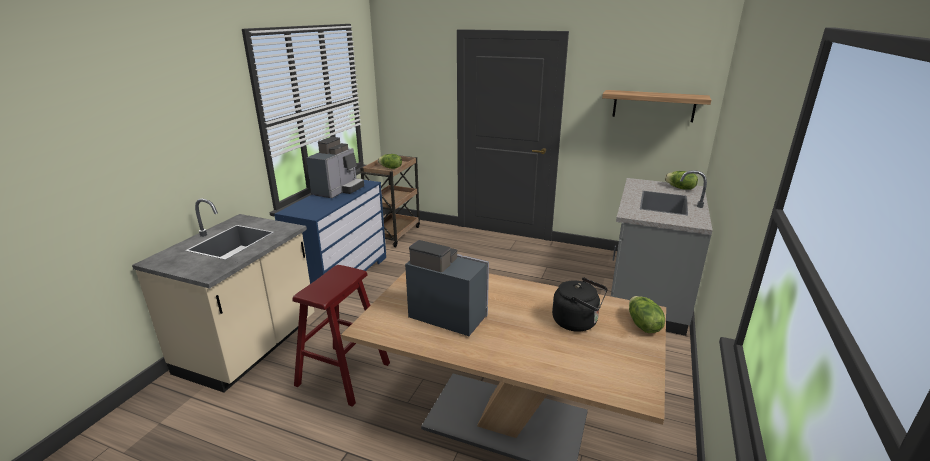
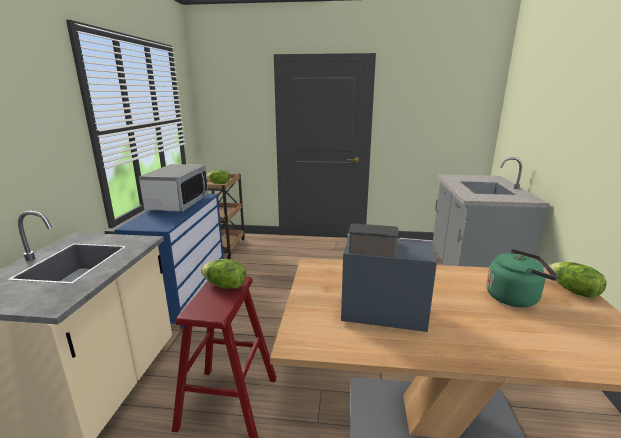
camera: 15 degrees left, 5 degrees down
(338, 190) = (178, 204): coffee machine -> microwave
(577, 322) = (514, 297): black kettle -> green kettle
(653, 106) = (449, 114): shelf -> none
(680, 188) = (485, 178): lettuce -> lettuce (225, 286)

